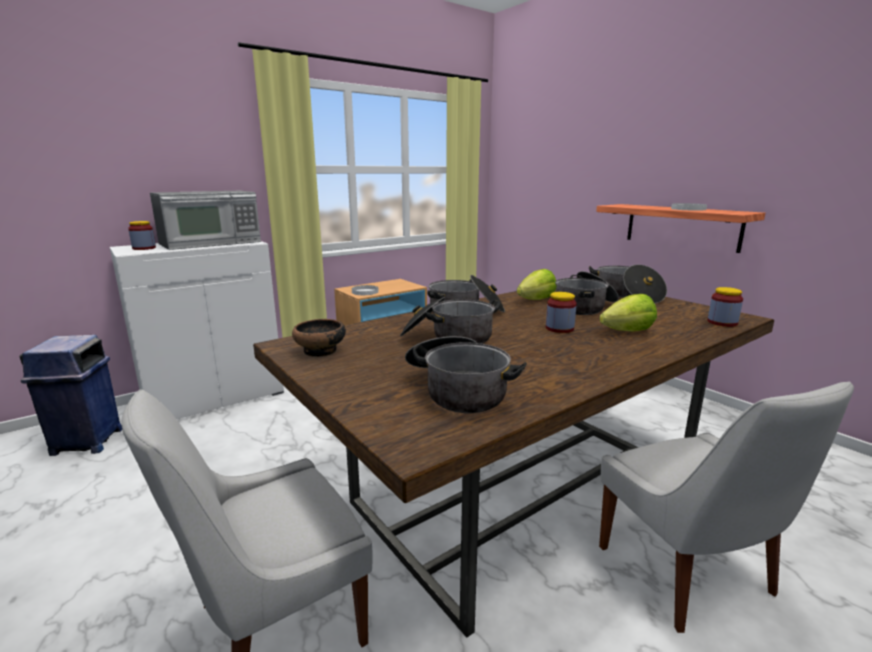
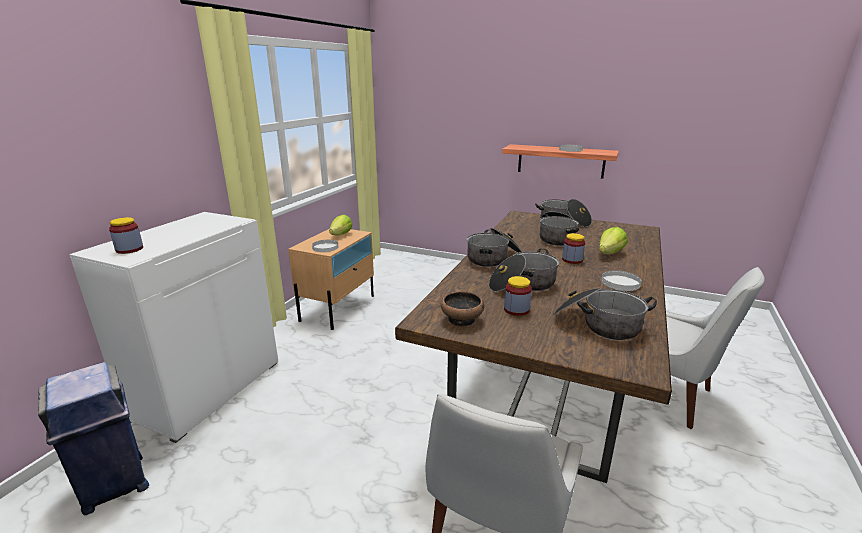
camera: 30 degrees left, 5 degrees up
(211, 243) = (191, 228): microwave -> none
(536, 300) = (519, 237): lettuce -> lettuce (341, 235)
(580, 360) = (621, 283): none -> white plate
(722, 322) = (642, 235): jar -> jar (516, 309)

